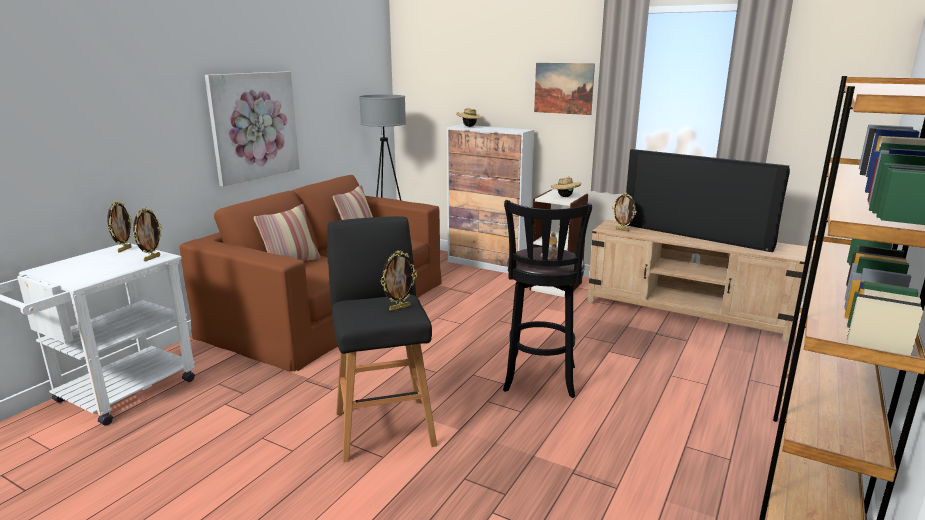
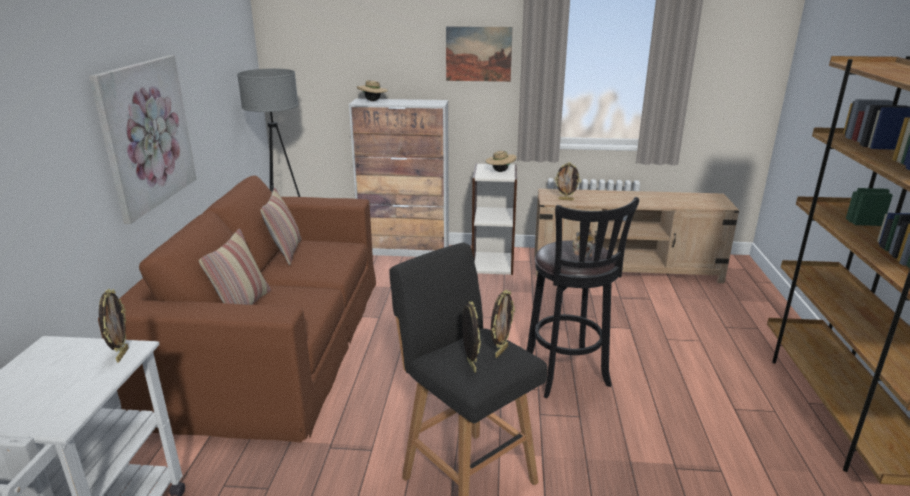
camera: 25 degrees left, 5 degrees up
(124, 249) = (57, 349): picture frame -> picture frame (470, 365)
(696, 235) = (632, 195): television -> none

